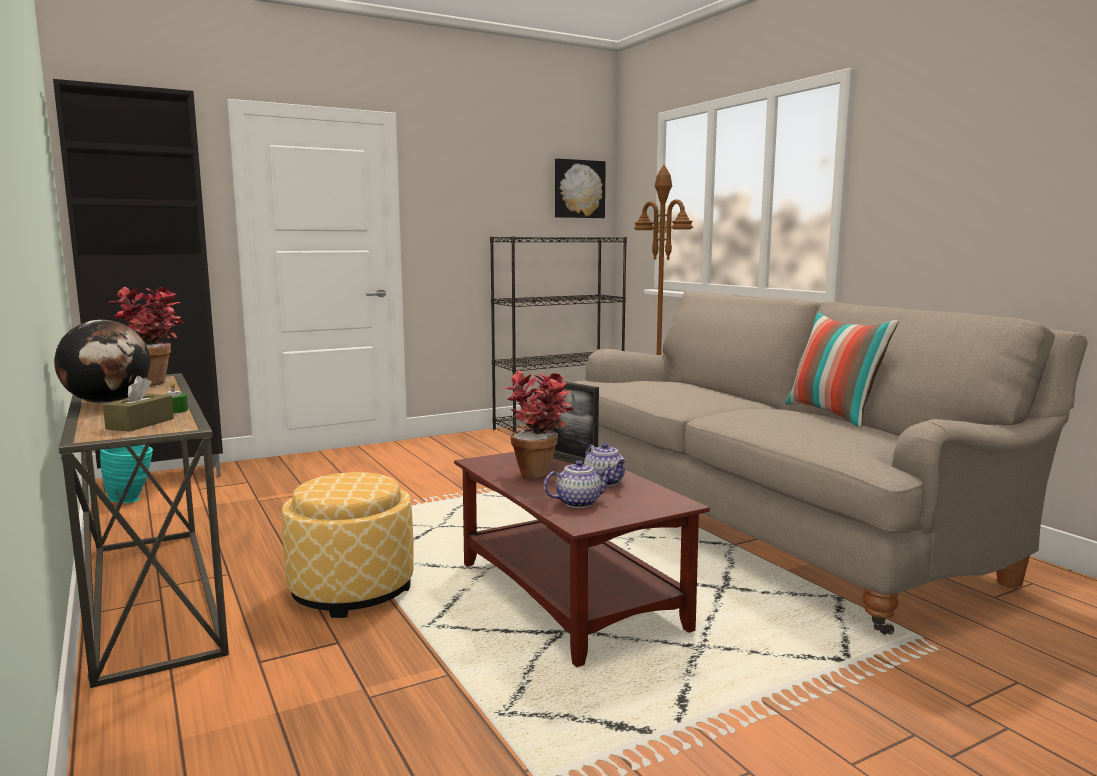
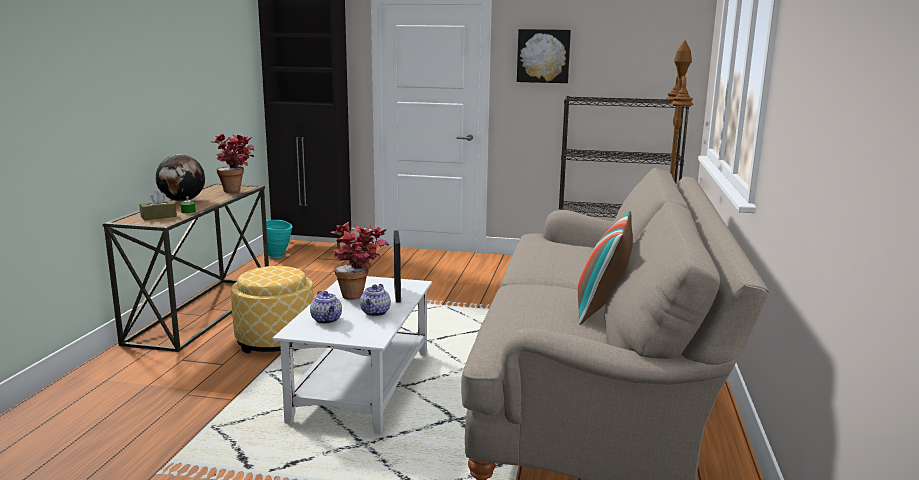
camera: 40 degrees right, 5 degrees up
(570, 596) = (363, 387): brown coffee table -> white coffee table
(578, 189) = (664, 53): picture -> picture (543, 56)
(579, 502) = (327, 320): teapot -> teapot turned 45 degrees clockwise

